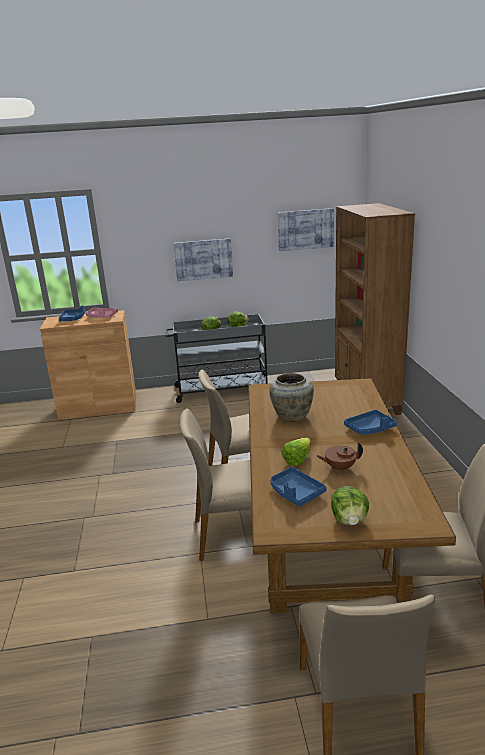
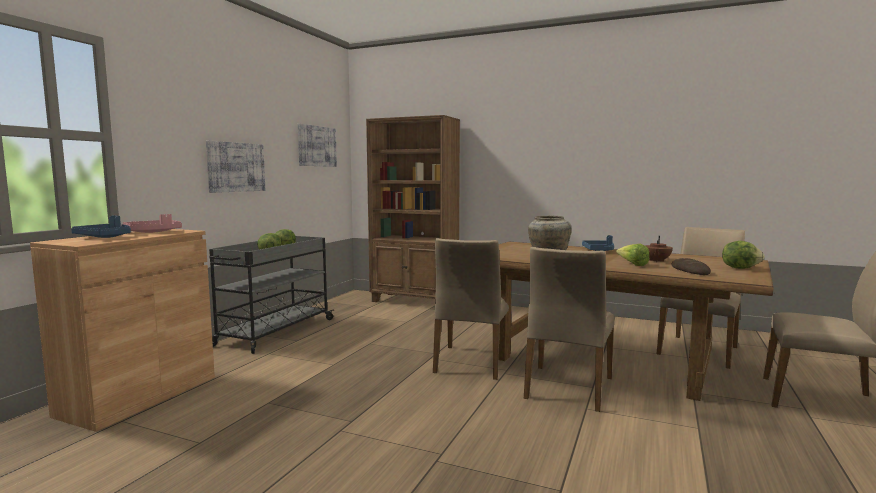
camera: 60 degrees left, 15 degrees down
(295, 493) = (690, 270): blue tray -> bread

